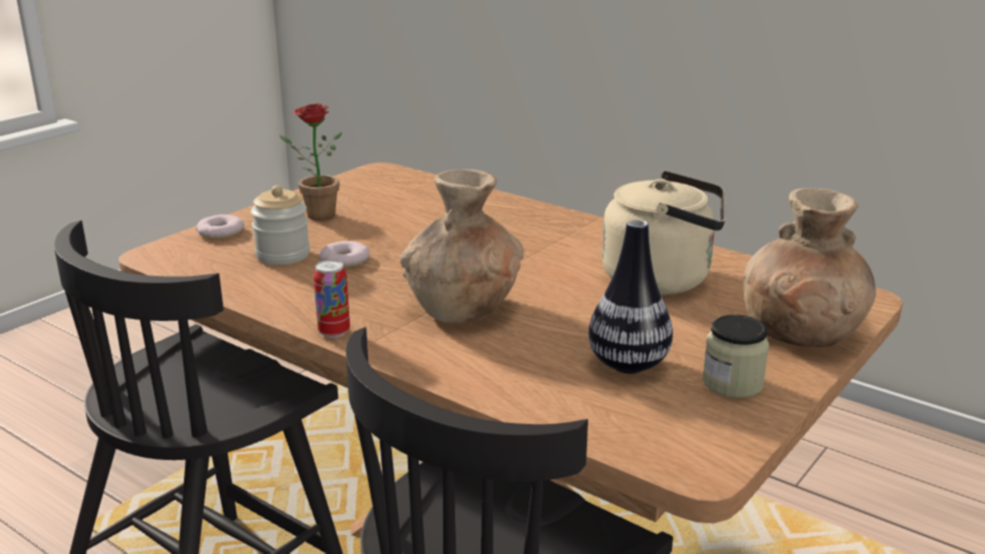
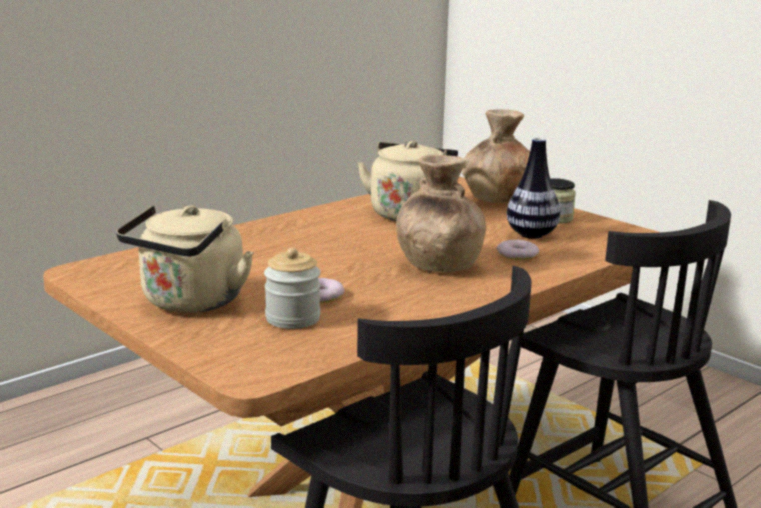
camera: 80 degrees left, 5 degrees down
(220, 232) = (205, 346): donut -> donut (517, 255)
(315, 214) = (190, 303): potted plant -> beige kettle
(334, 332) = (468, 304): can -> none

